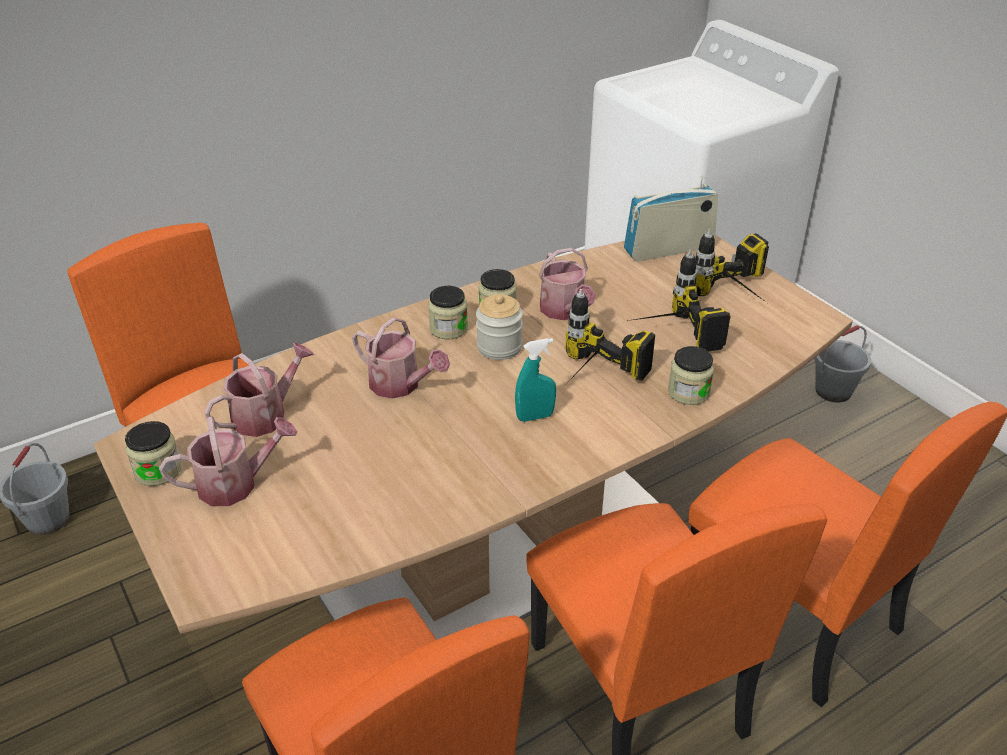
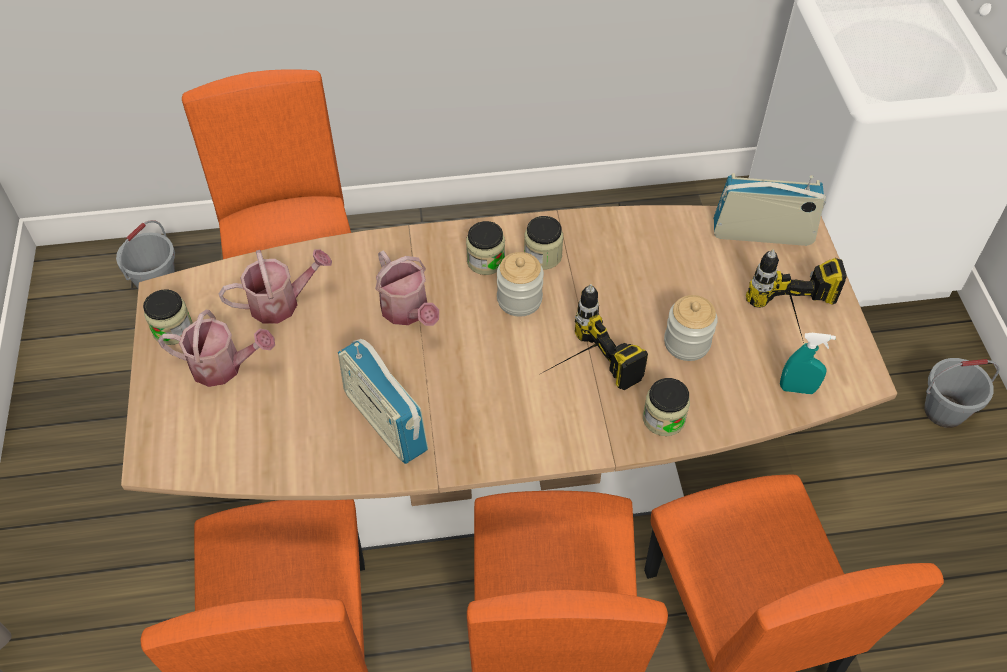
camera: 25 degrees right, 15 degrees up
(437, 474) = (385, 421): none -> radio
(535, 416) = (504, 392): turquoise spray bottle -> turquoise spray bottle (797, 389)
(564, 311) = (606, 277): watering can -> none
(666, 335) = (687, 343): power drill -> jar

